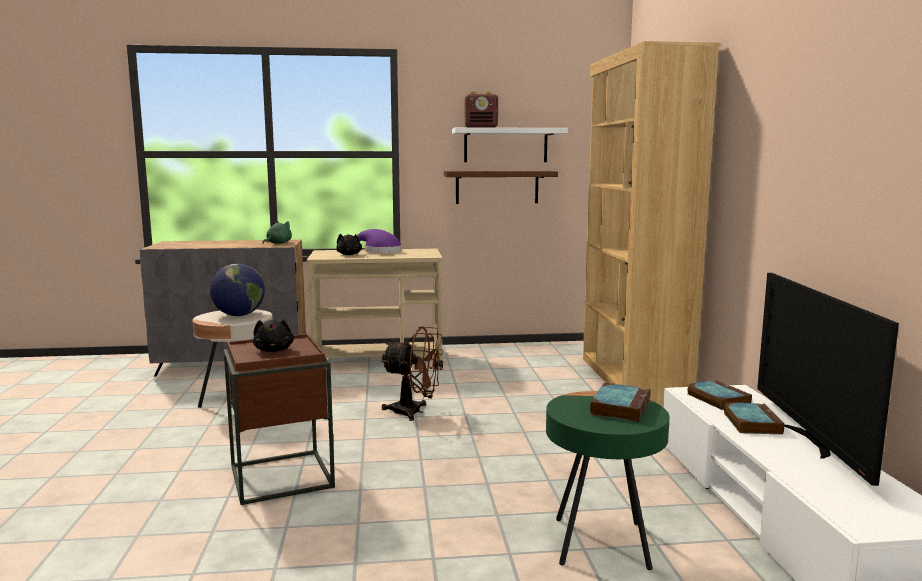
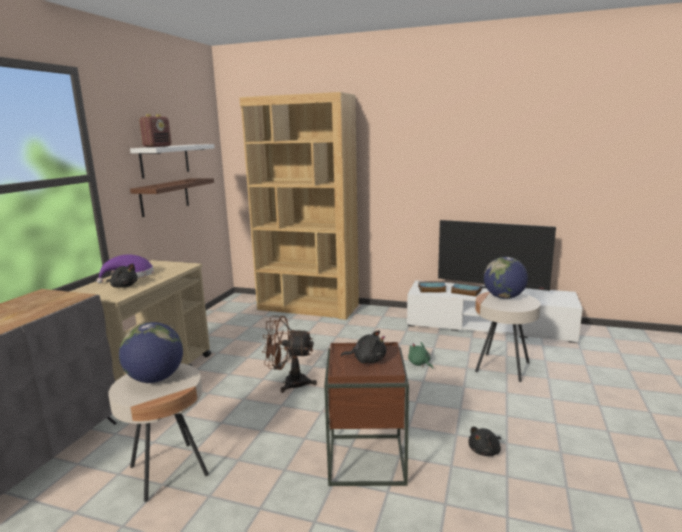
camera: 65 degrees left, 5 degrees up
(277, 243) = (53, 298): green plush toy -> green plush toy (419, 364)
(326, 547) = (485, 451): none -> black plush toy
(414, 412) = (289, 383): brown fan -> brown fan turned 120 degrees counterclockwise
(601, 543) = (502, 367): green side table -> beige side table
(620, 407) = (504, 297): book -> globe

